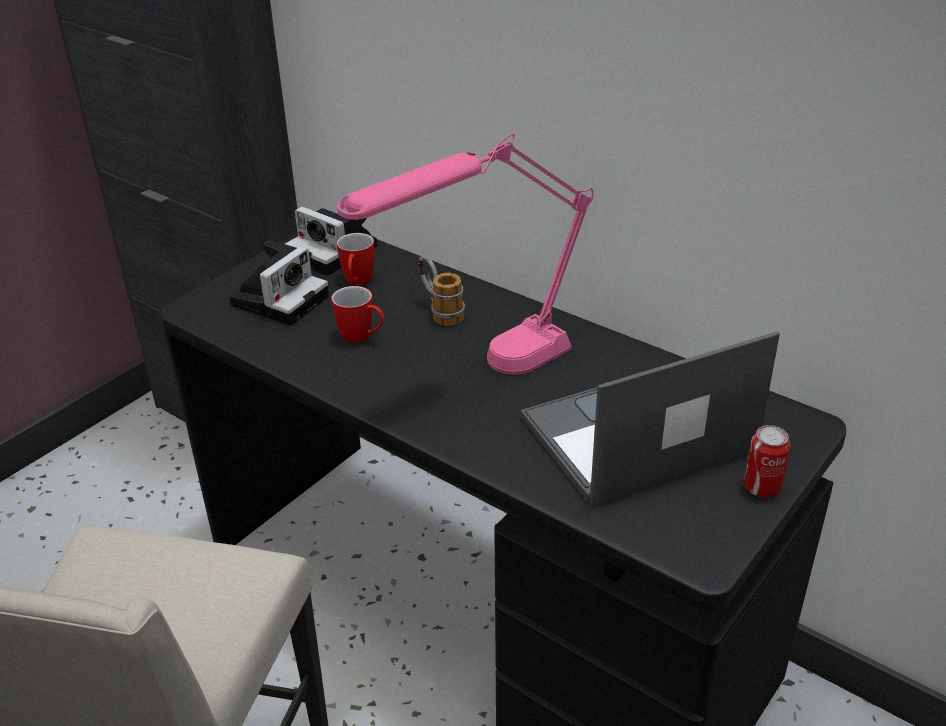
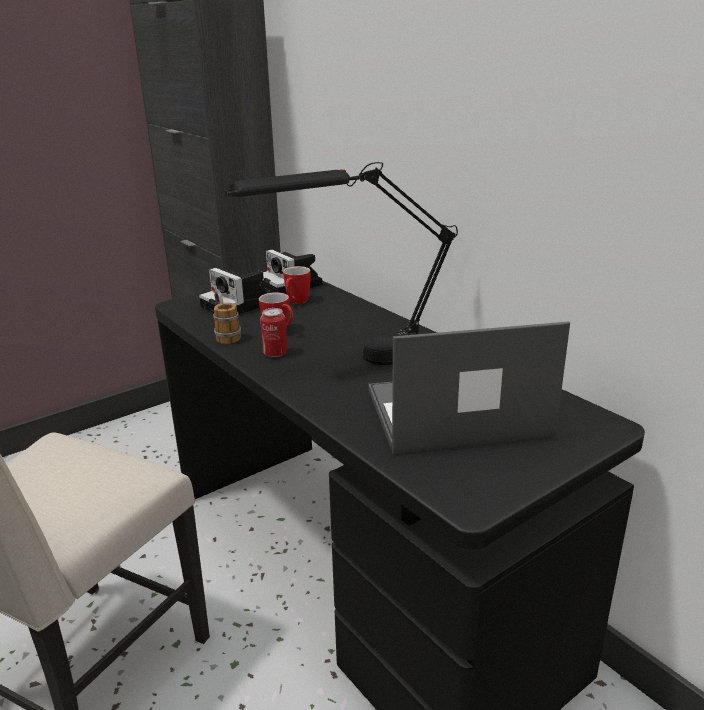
camera: 15 degrees right, 10 degrees down
(281, 298) = (238, 305): camera -> camera turned 90 degrees clockwise
(439, 311) = (344, 323): mug -> mug (225, 334)
(483, 374) = (354, 362): pink table lamp -> black table lamp
(762, 487) = (547, 462): can -> can (275, 353)

